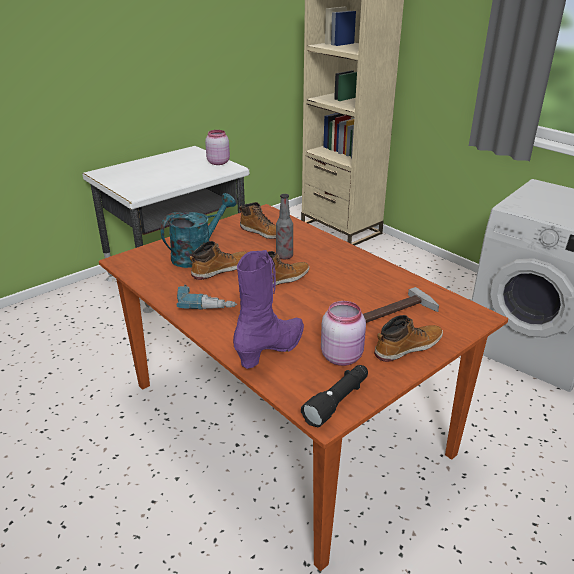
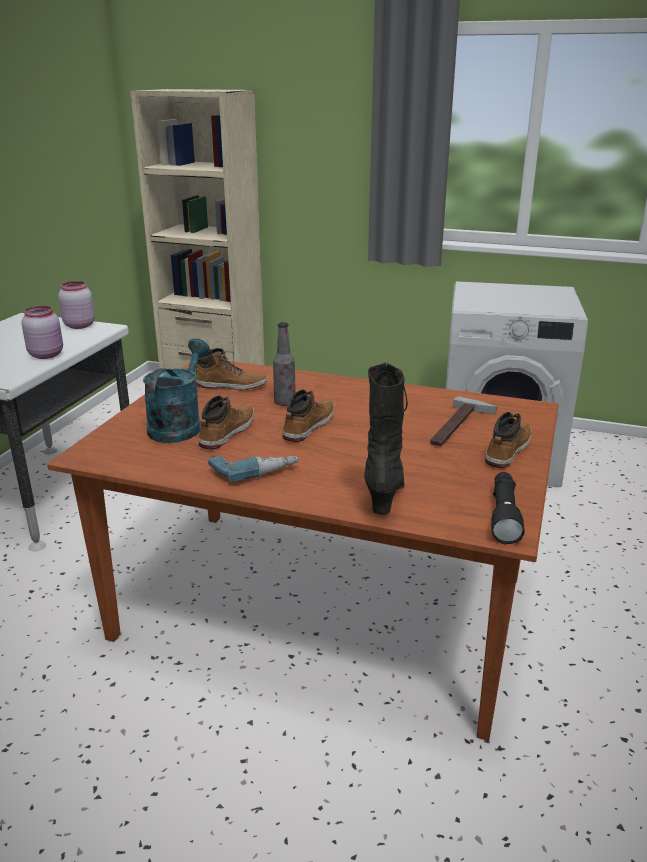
camera: 30 degrees left, 5 degrees down
(272, 350) = (384, 492): purple boot -> black boot
(342, 356) = (459, 476): pink jar -> pink jar (47, 354)

